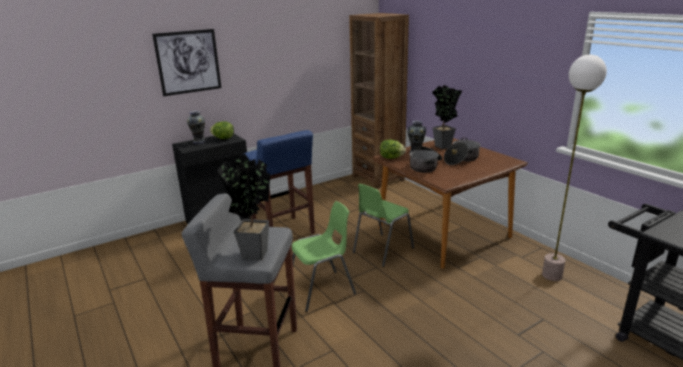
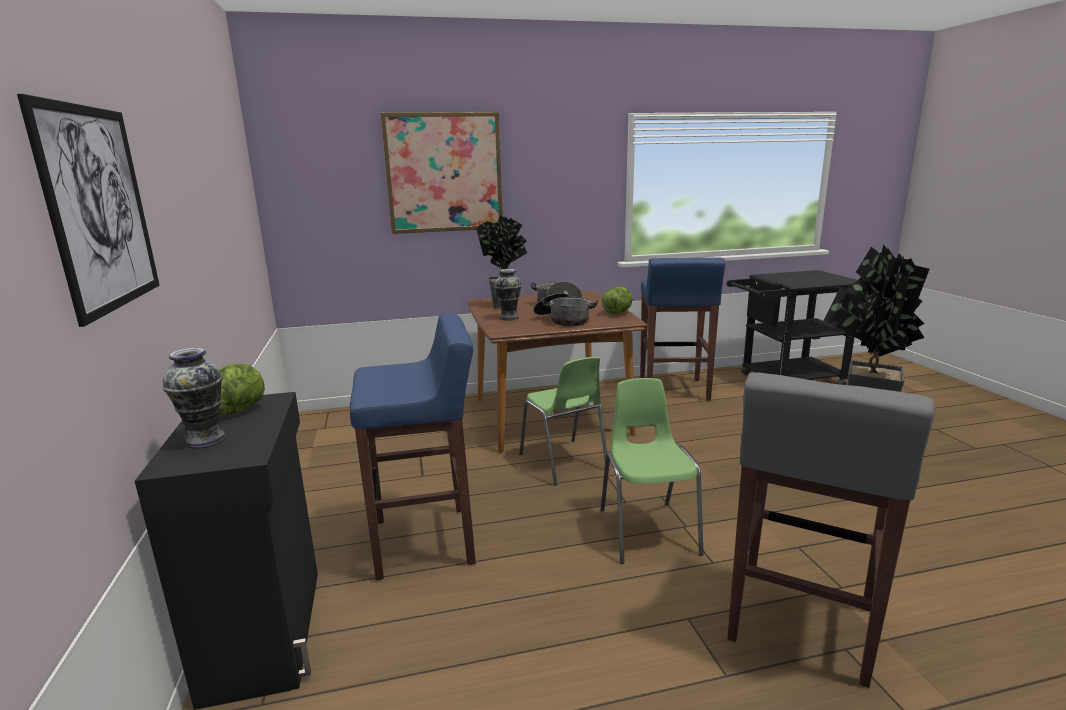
camera: 70 degrees left, 5 degrees down
(378, 178) = (335, 420): brown bookcase -> none
(391, 158) = (511, 329): lettuce -> lettuce (617, 313)
(453, 47) = (444, 173): none -> picture
(551, 275) = (673, 390): floor lamp -> blue stool

